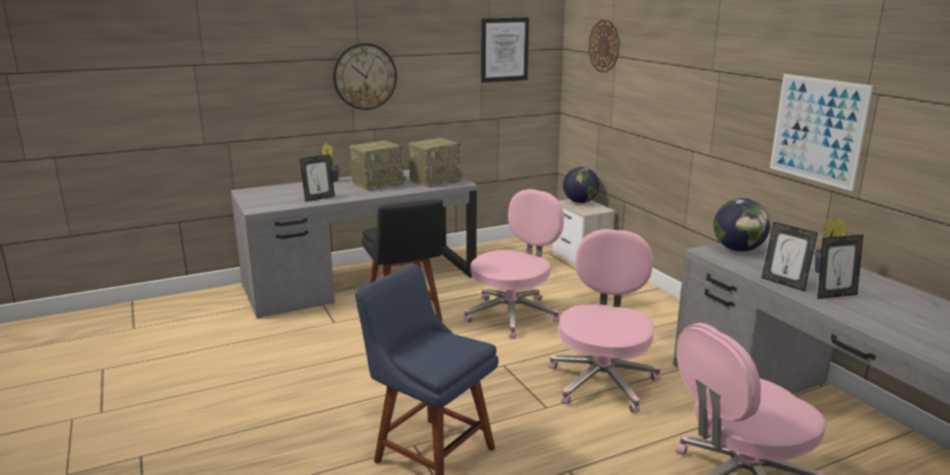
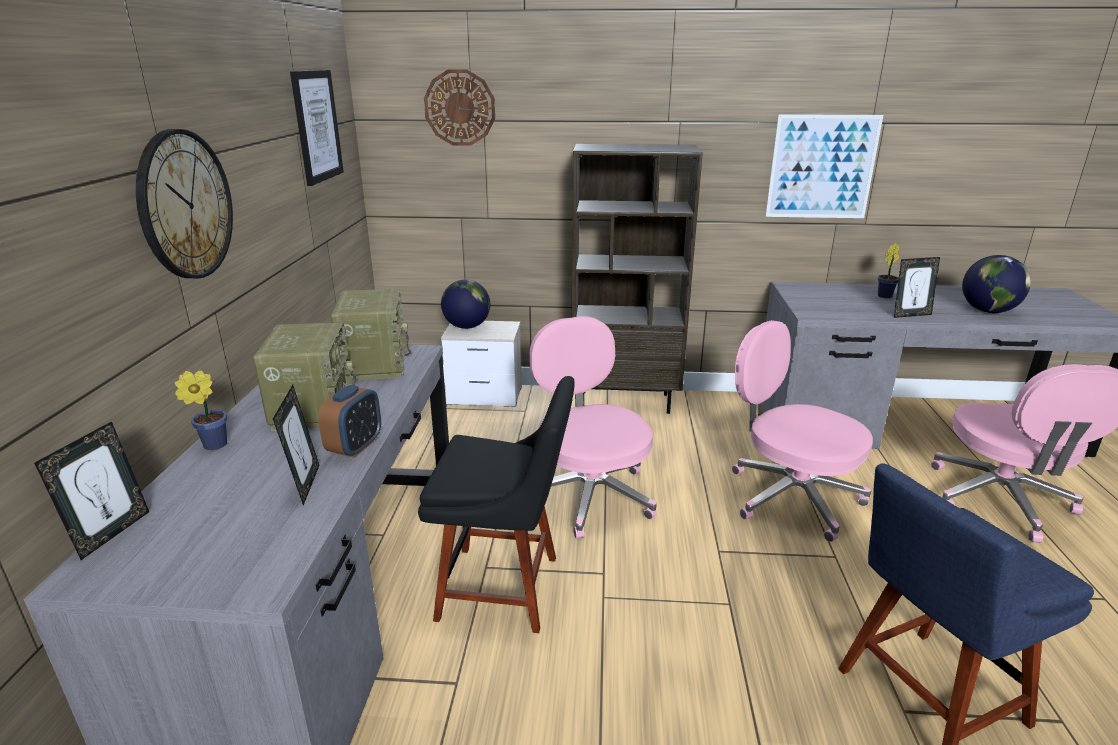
camera: 60 degrees left, 5 degrees up
(354, 197) = (355, 447): none -> alarm clock
(647, 298) = (625, 401): none -> brown bookcase
(738, 249) = (812, 303): globe -> globe (988, 311)
(834, 295) = (942, 309): picture frame -> picture frame (111, 533)

